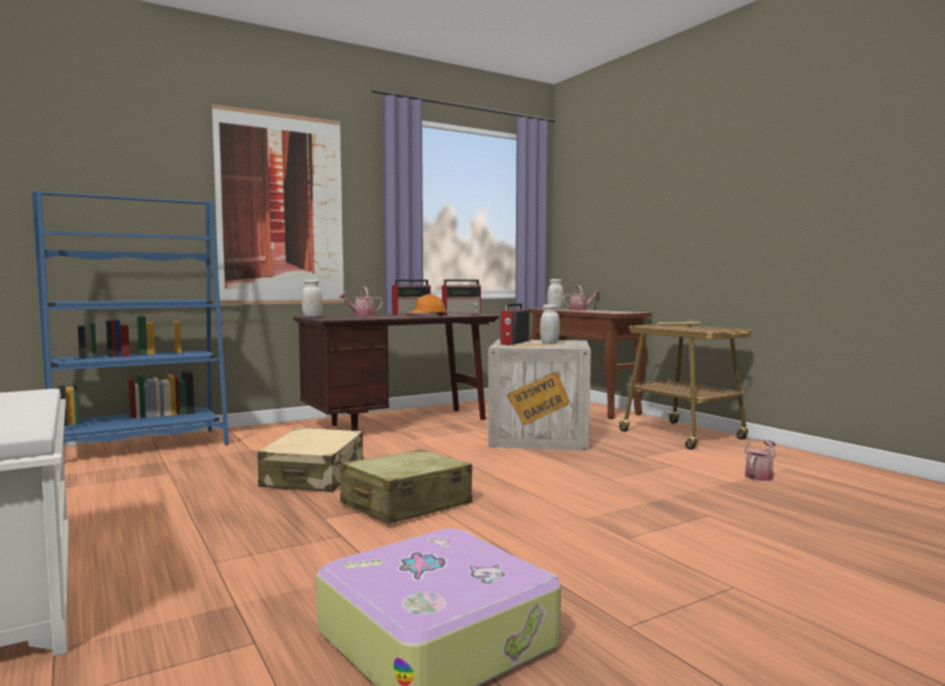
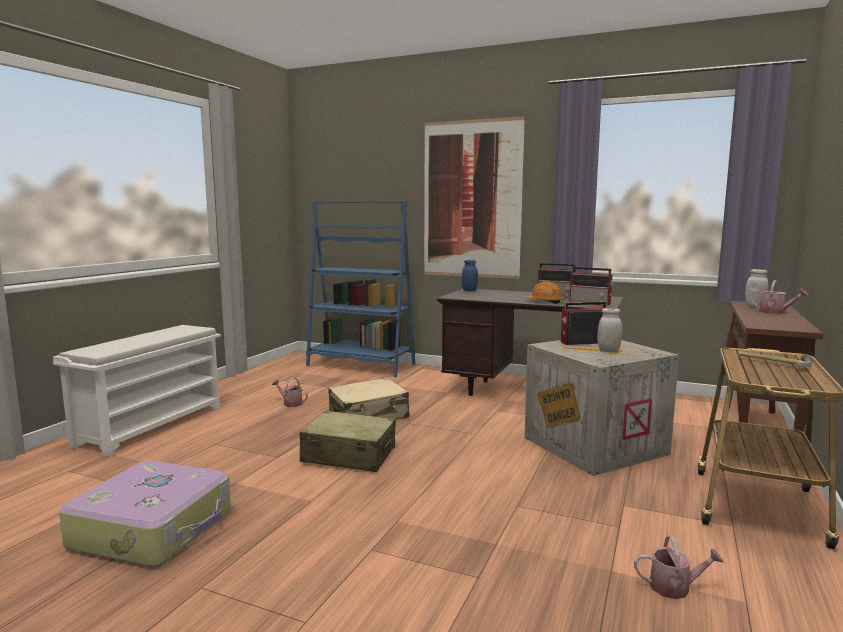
camera: 55 degrees right, 5 degrees up
(312, 316) = (469, 290): white jar -> blue jar
(361, 315) = (513, 292): watering can -> watering can (290, 403)

